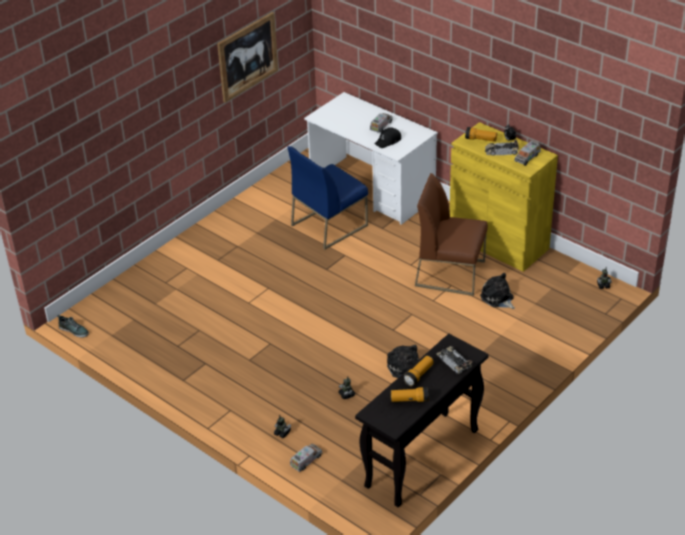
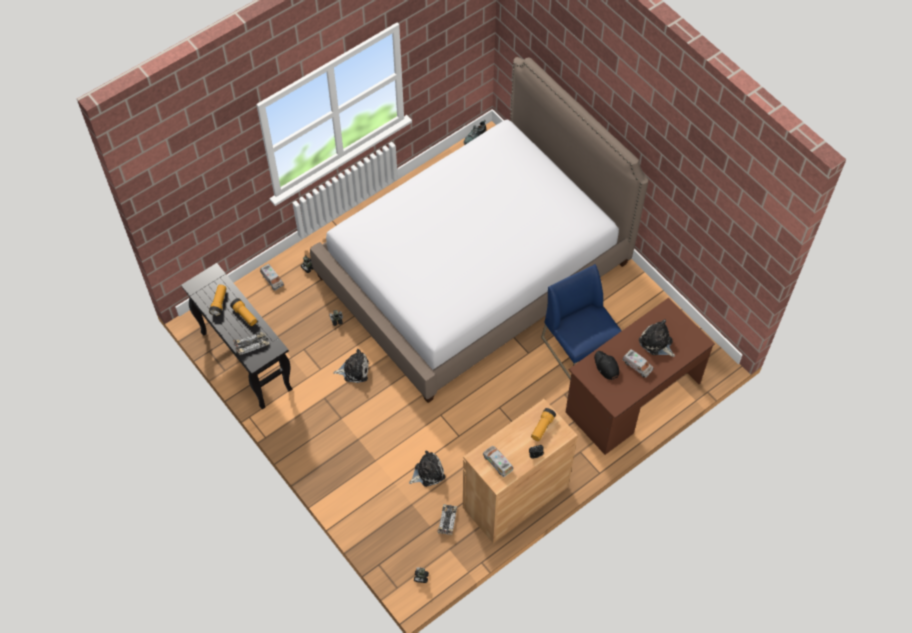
camera: 100 degrees right, 20 degrees up
(247, 56) = (691, 210): picture -> none
(256, 304) = (474, 270): none -> bed
(354, 118) = (656, 343): none -> plush toy
(372, 190) = (632, 397): white desk -> brown desk
(450, 273) = (477, 440): brown chair -> none
(498, 242) = (515, 497): yellow cabinet -> brown cabinet
(501, 151) = (516, 441): toy car -> toy car (447, 520)

